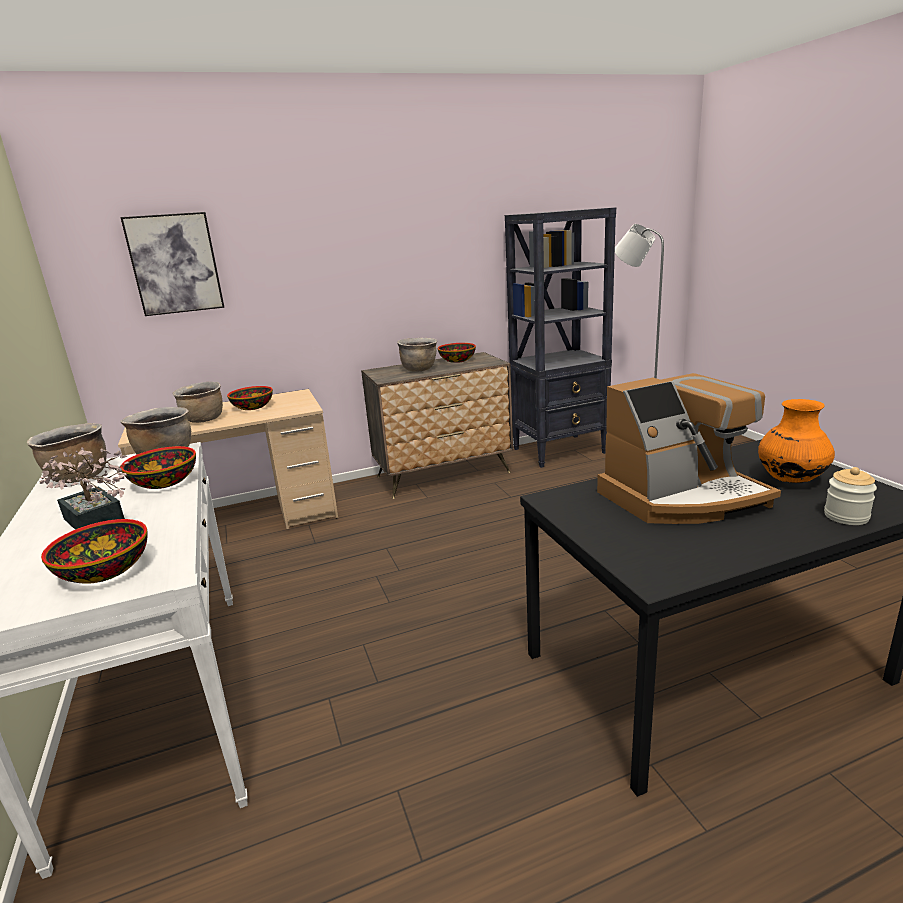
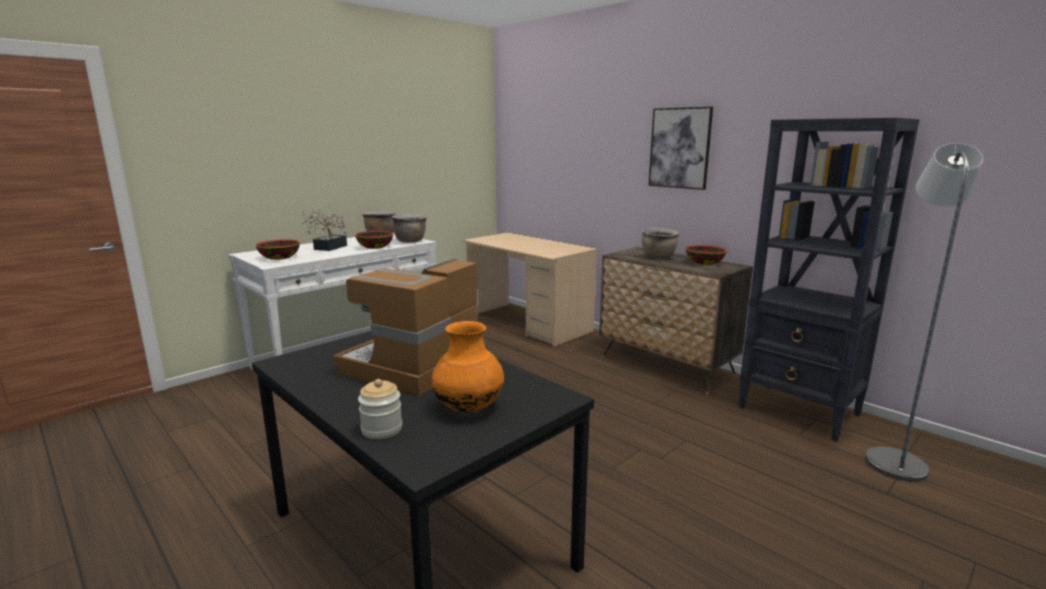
camera: 65 degrees right, 5 degrees down
(175, 264) = (546, 141): picture -> picture (680, 148)
(204, 420) = (511, 243): brown cooking pot -> none
(253, 407) = (543, 246): bowl -> none
(682, 498) = (413, 365): coffee machine -> coffee machine turned 75 degrees clockwise

